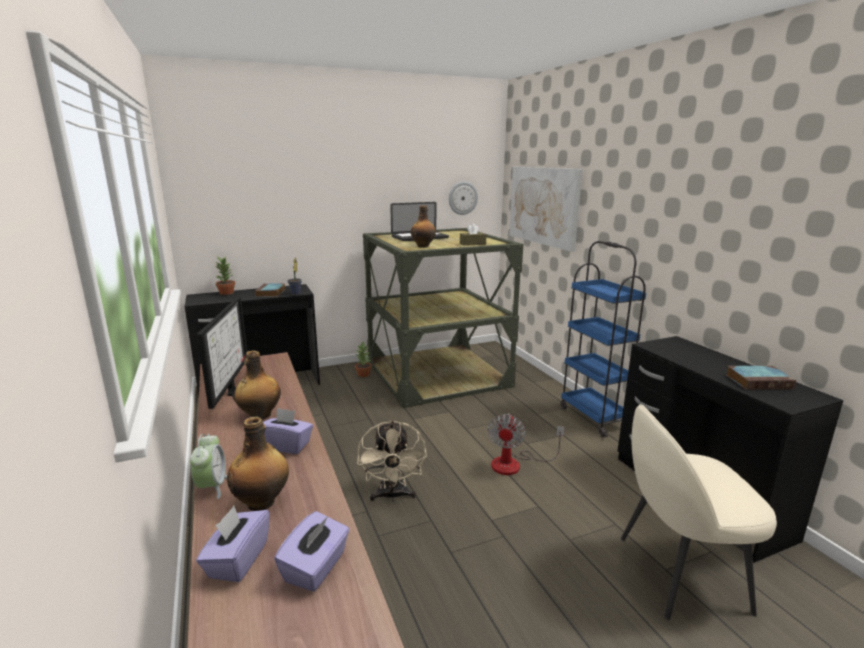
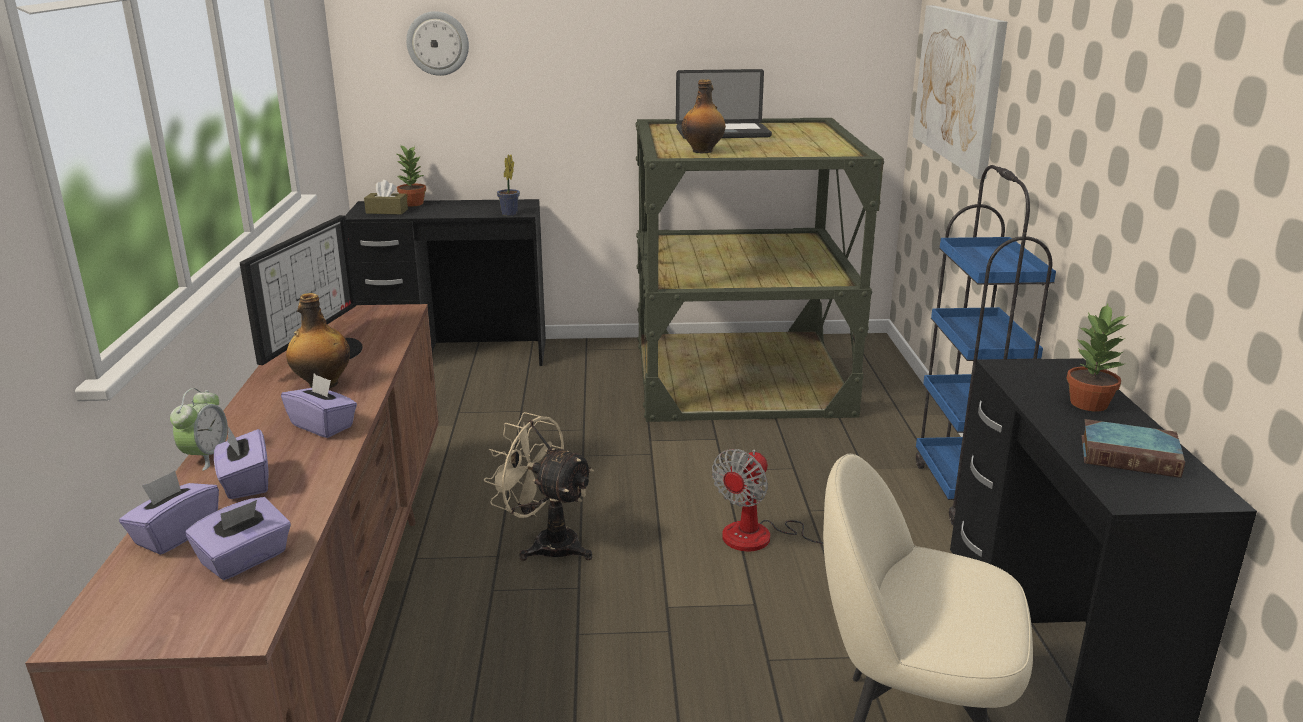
camera: 20 degrees right, 5 degrees up
(262, 502) = (245, 483): bottle -> purple tissue box
(270, 293) = (474, 209): book -> none
(364, 374) = (619, 360): potted plant -> potted plant (1090, 403)
(392, 496) = (546, 544): beige fan -> beige fan turned 105 degrees clockwise
(462, 198) = (831, 62): wall clock -> wall clock (438, 43)
(472, 244) = (795, 152): brown tissue box -> brown tissue box (387, 211)

